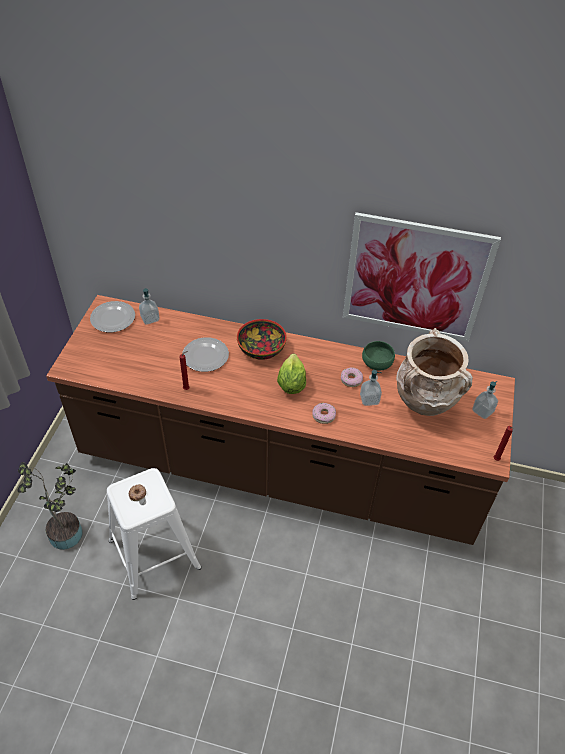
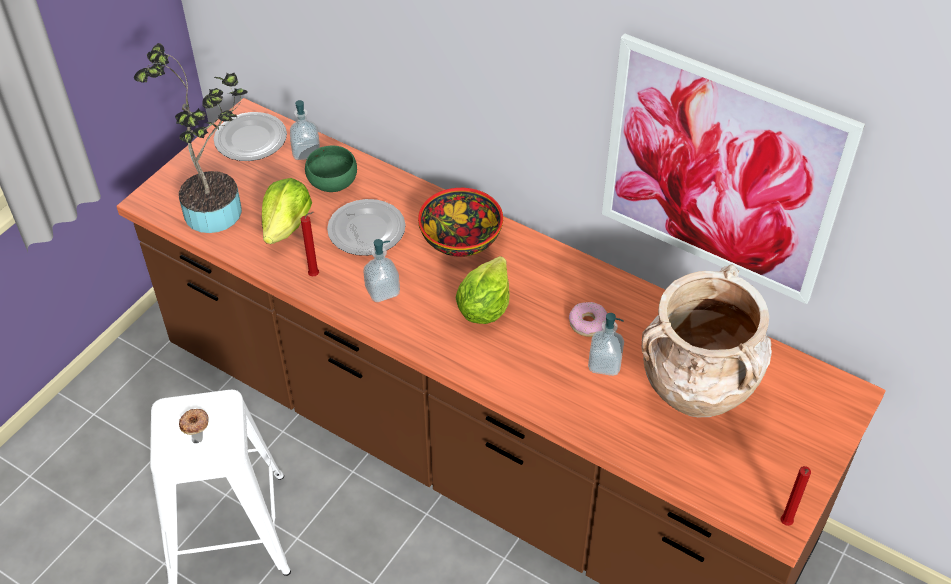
camera: 20 degrees right, 0 degrees up
(67, 531) = (115, 458): potted plant -> potted plant (217, 207)
(158, 364) = (287, 226): none -> lettuce
(323, 415) = (515, 372): donut -> none
(376, 364) = (643, 307): green bowl -> green bowl (331, 183)
(482, 411) = (798, 433): soap dispenser -> soap dispenser (382, 291)

